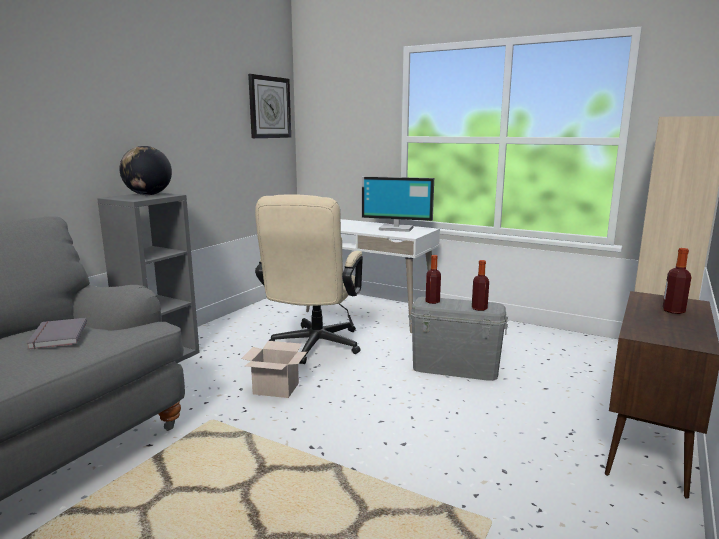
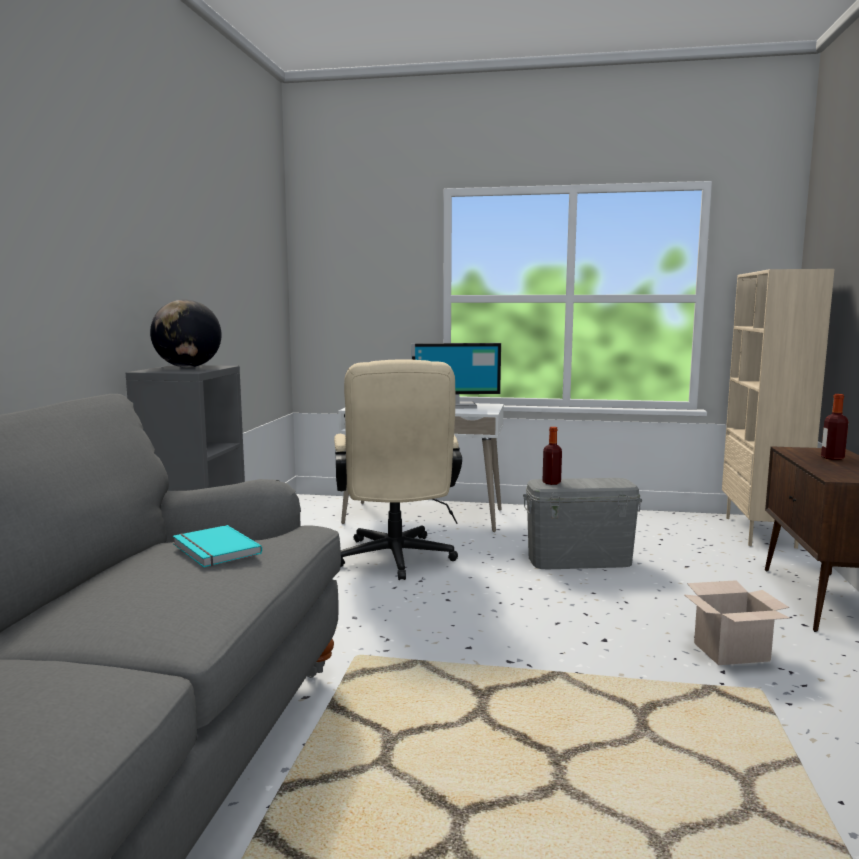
camera: 20 degrees left, 5 degrees down
(56, 336) = (214, 550): grey book -> turquoise book
(269, 107) = (268, 257): wall clock -> none
(274, 389) = (398, 611): cardboard box -> cardboard box (730, 652)
(479, 308) = (608, 484): bottle -> none

